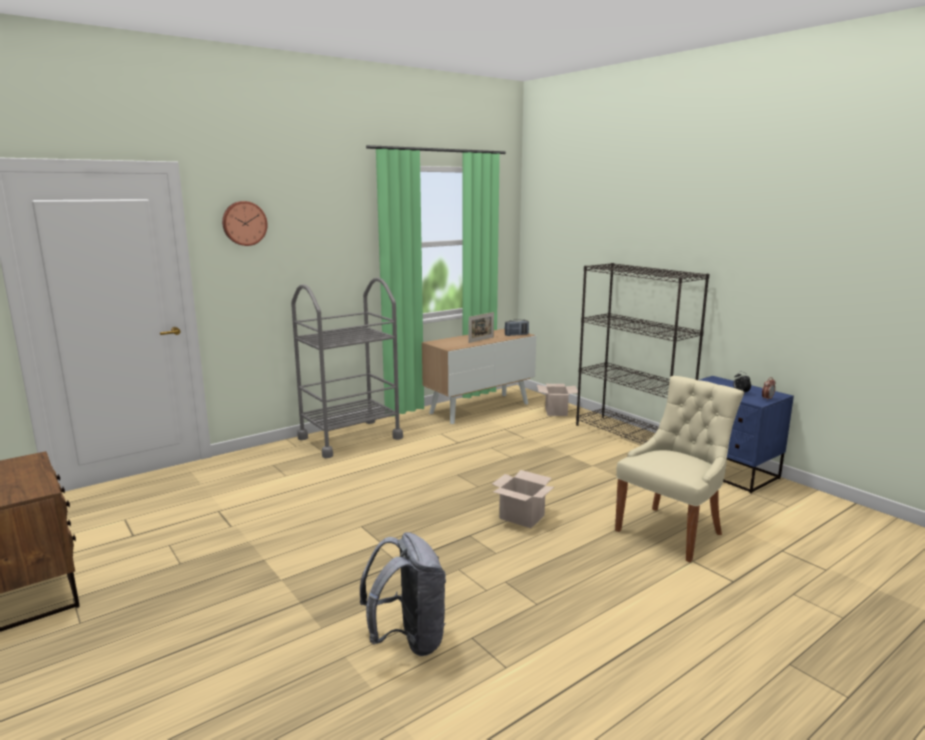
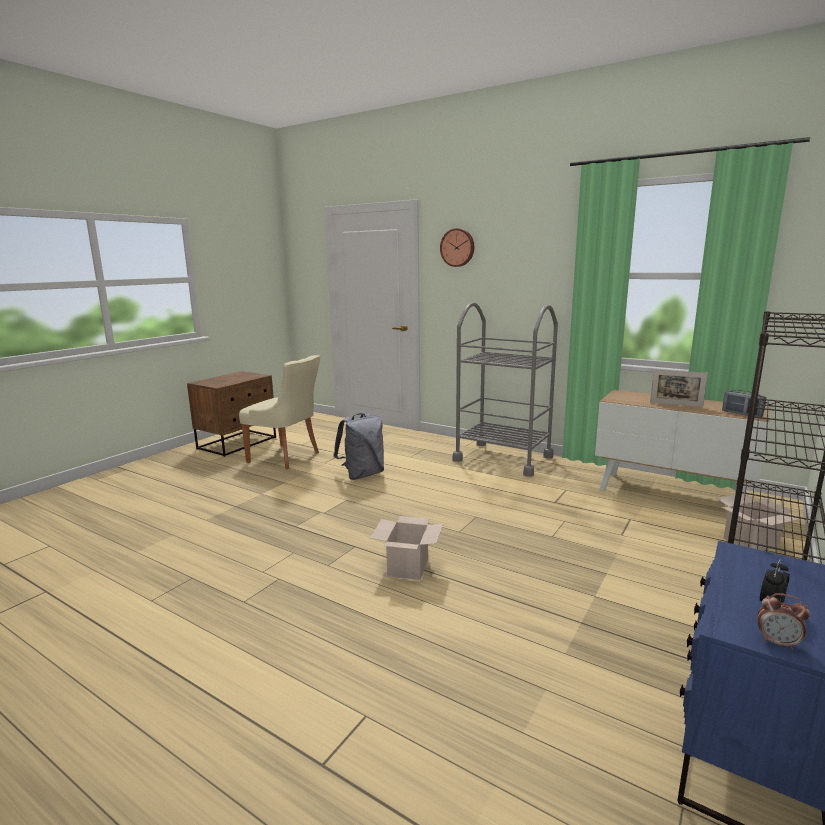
camera: 70 degrees right, 0 degrees up
(408, 640) = (190, 552): grey backpack -> grey backpack (362, 475)
(671, 531) = (443, 689): beige chair -> beige chair (286, 457)

